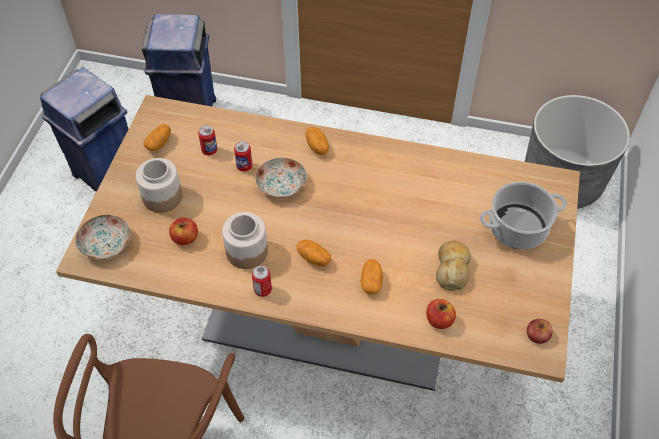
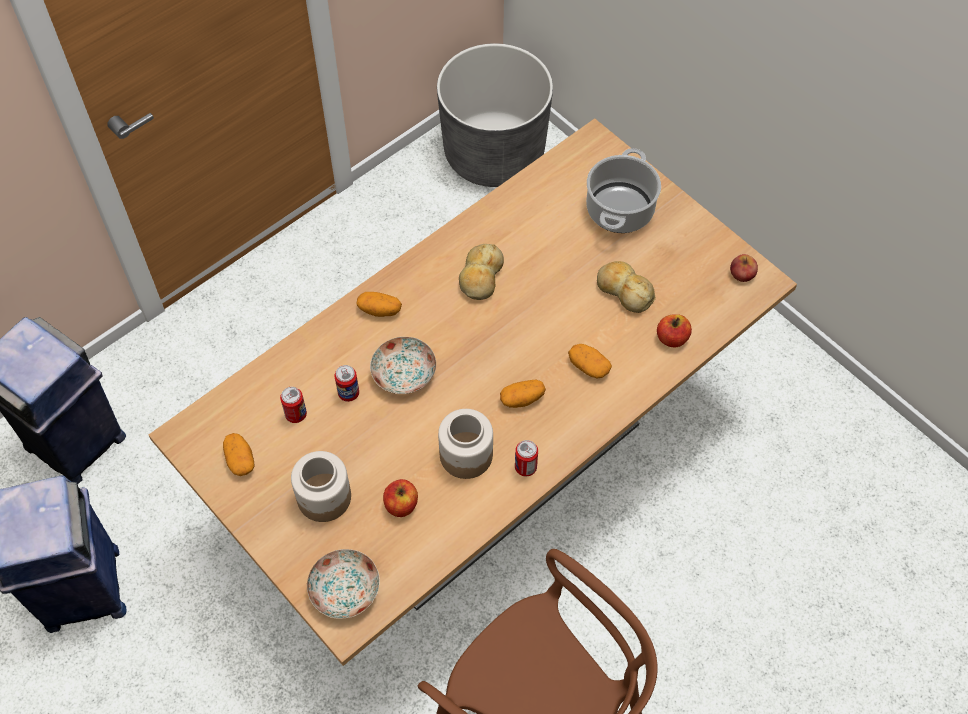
camera: 55 degrees left, 5 degrees up
(388, 183) = (480, 277): none -> bread

